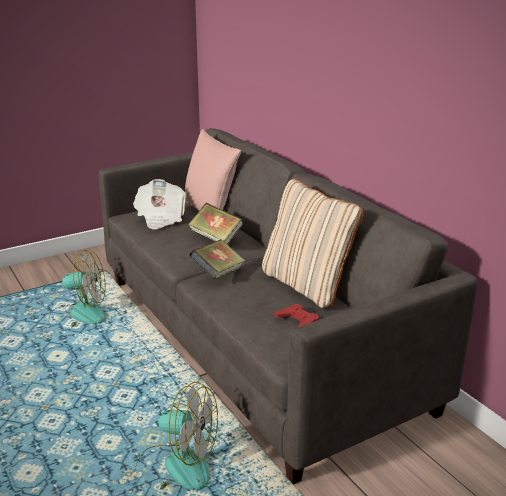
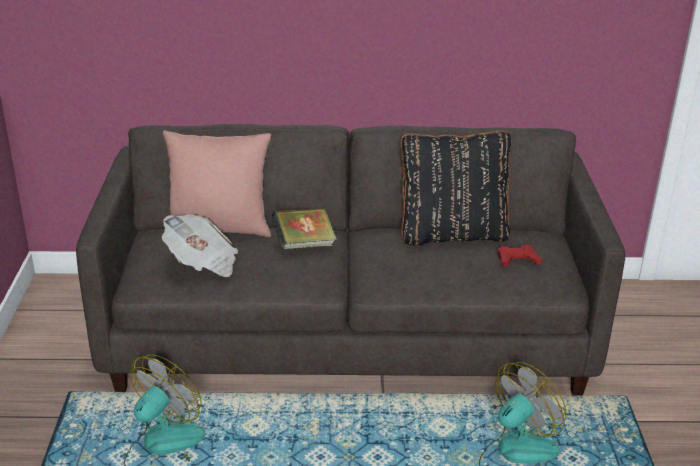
camera: 60 degrees left, 5 degrees up
(218, 273) = (385, 270): book -> none
(307, 285) = (452, 233): beige pillow -> black pillow

